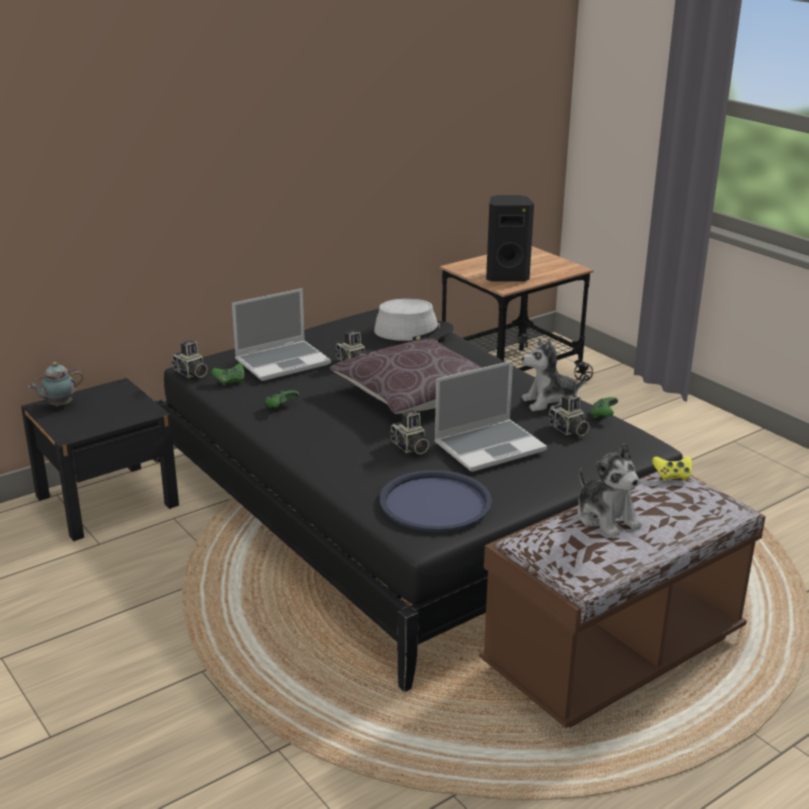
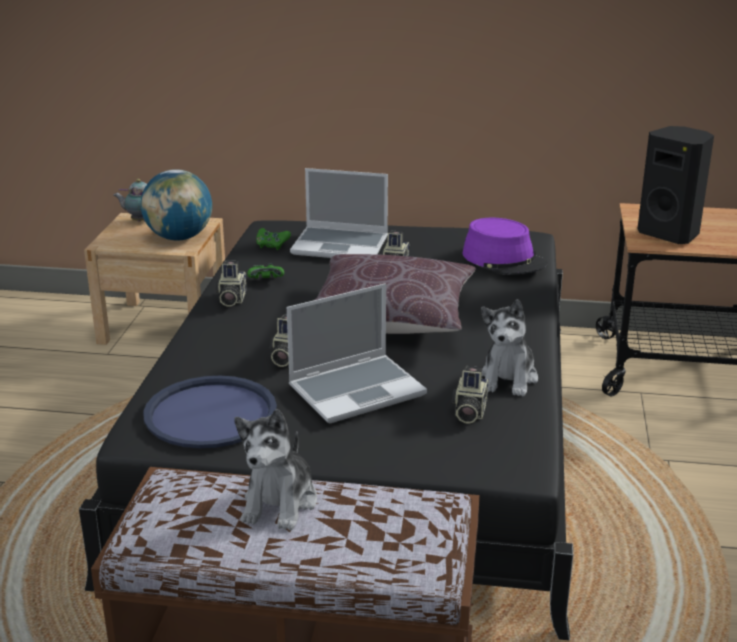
camera: 45 degrees right, 0 degrees up
(107, 501) = (164, 325): black nightstand -> beige nightstand
(125, 405) = (179, 237): none -> globe
(190, 373) = (258, 229): camera -> camera (231, 299)
(413, 331) = (504, 260): grey hat -> purple hat
(490, 446) = (357, 390): laptop -> laptop turned 45 degrees counterclockwise
(550, 402) = (508, 378): plush toy -> plush toy turned 105 degrees counterclockwise
(603, 415) = (538, 415): green game controller -> none
(672, 476) = (437, 502): yellow game controller -> none

